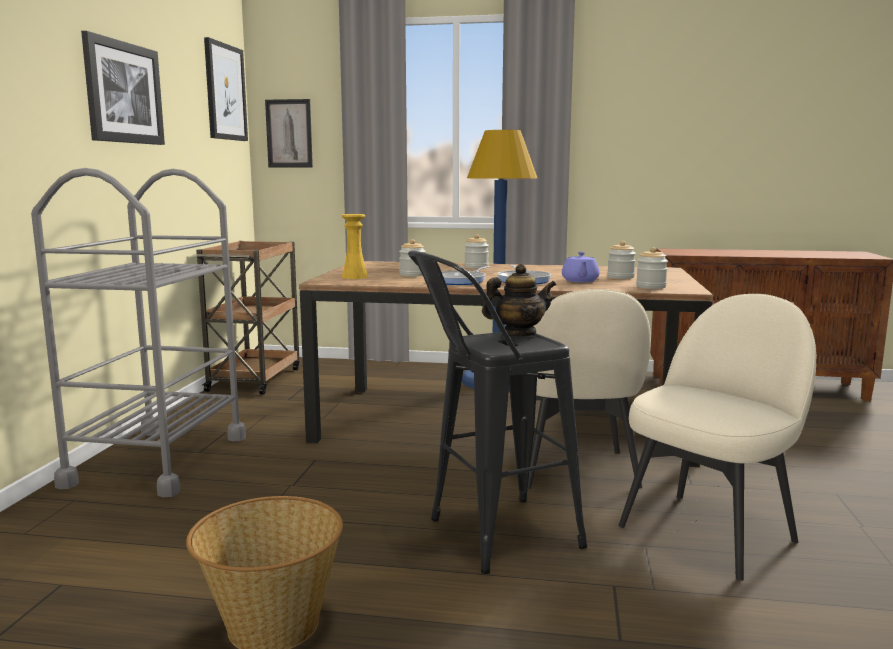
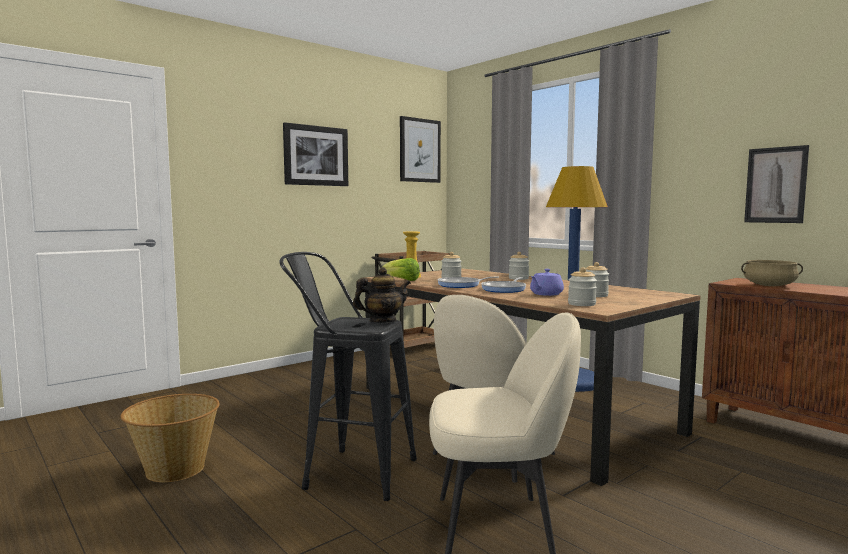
camera: 40 degrees right, 5 degrees down
(158, 460) = (285, 378): grey cart -> none
(289, 133) = (466, 176): picture -> picture (775, 185)
(369, 283) = (402, 280): none -> lettuce
(518, 334) = (382, 321): teapot -> teapot turned 45 degrees counterclockwise
(710, 253) = (769, 286): none -> beige cooking pot

